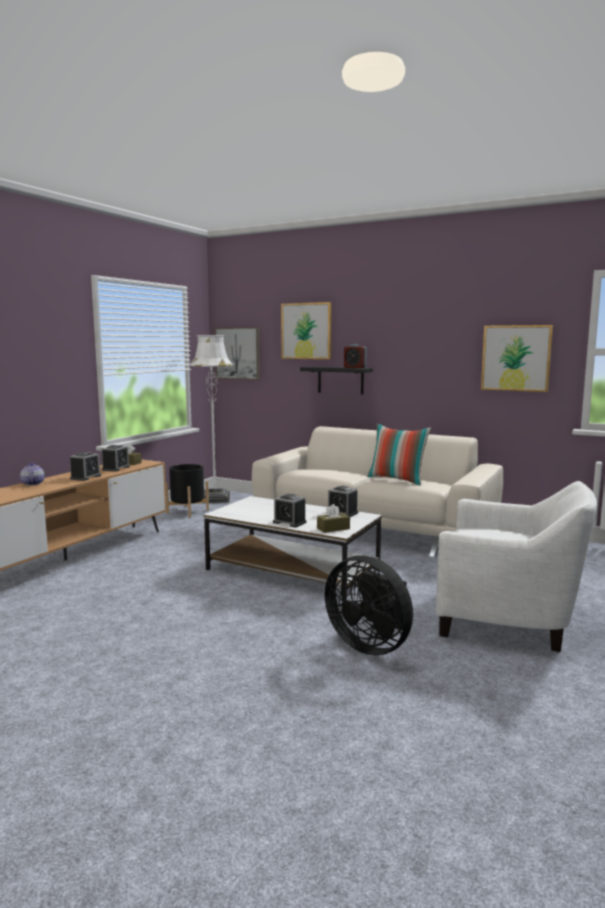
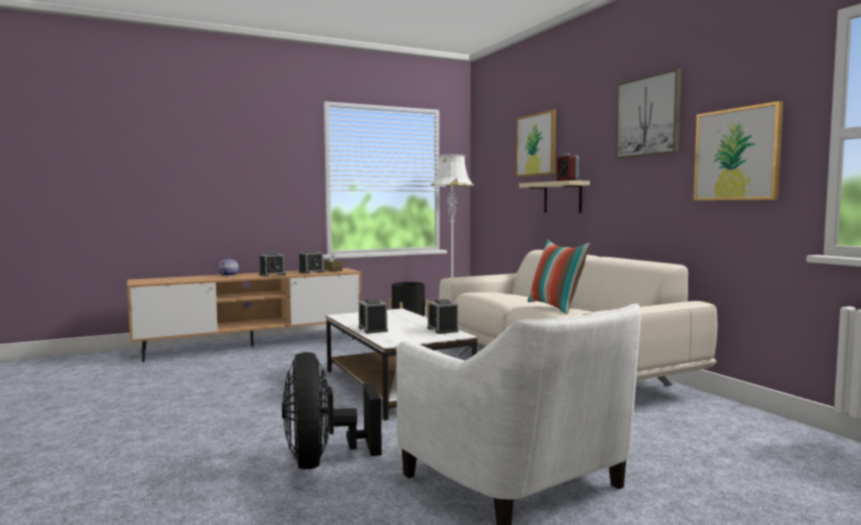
camera: 35 degrees right, 5 degrees down
(238, 353) = (487, 174): picture -> picture (648, 116)
(333, 528) = (395, 339): brown tissue box -> none
(340, 380) = (562, 197): black shelf -> beige shelf

